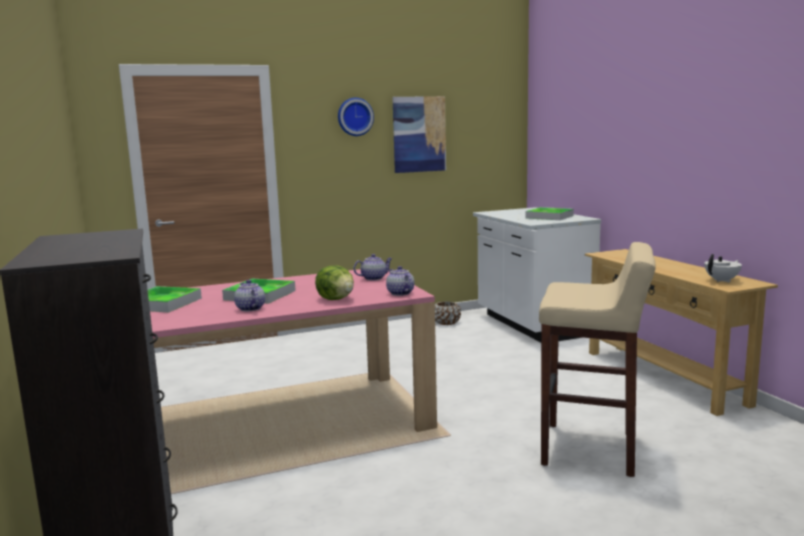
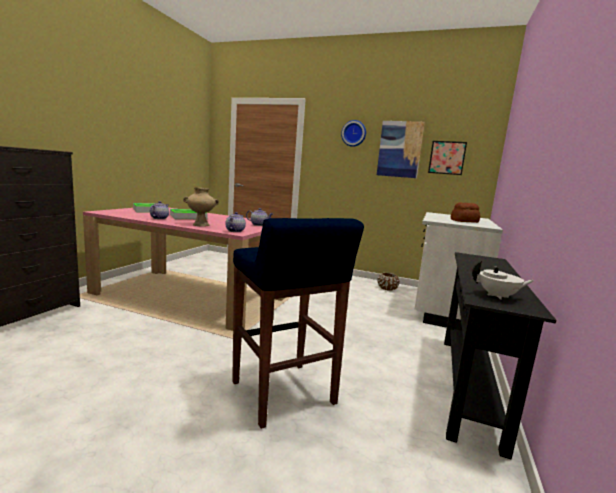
camera: 40 degrees right, 0 degrees up
(336, 299) = (201, 225): lettuce -> beige vase
(474, 140) = (447, 157): none -> picture
(549, 217) = (464, 221): tray -> bread
(591, 449) = (283, 394): beige stool -> blue stool
(663, 377) = (470, 386): beige console table -> black console table

